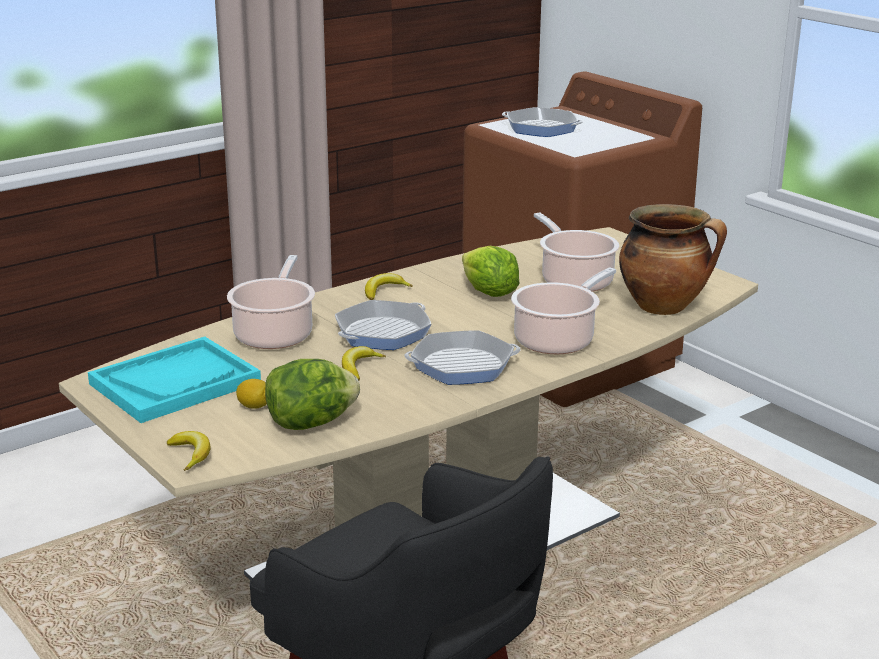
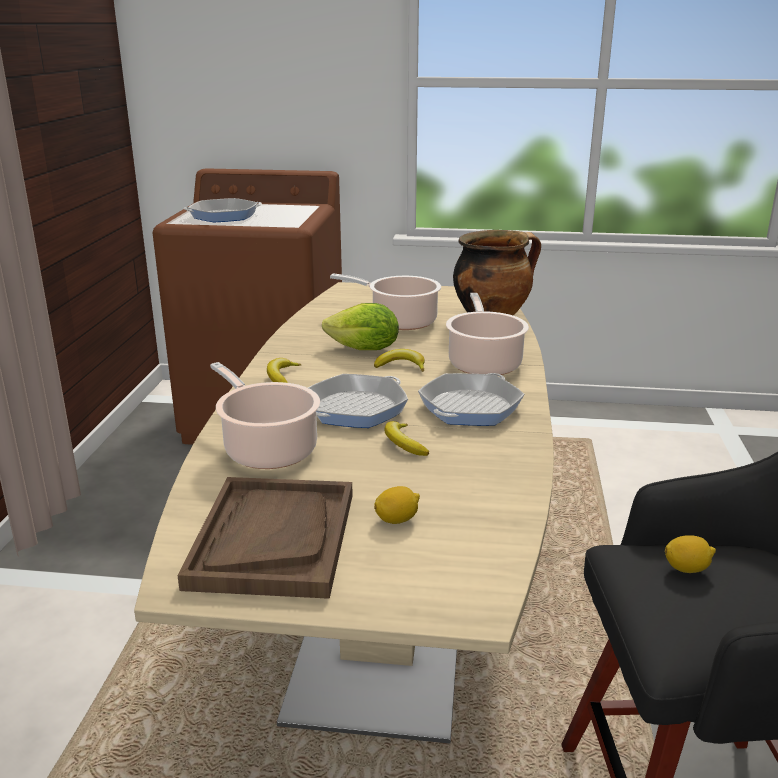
camera: 45 degrees left, 0 degrees up
(175, 383) = (273, 538): turquoise tray -> brown tray
(191, 455) = (449, 599): banana -> banana (401, 366)
(311, 423) = (475, 508): lettuce -> none
(383, 333) = (356, 408): frying pan -> frying pan turned 45 degrees clockwise
(397, 535) = (687, 568): none -> lemon

